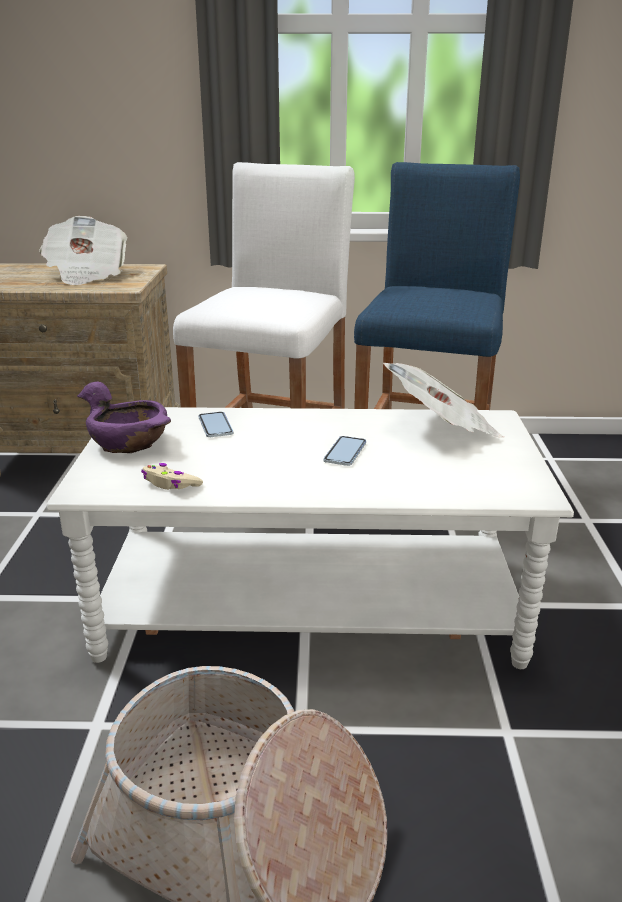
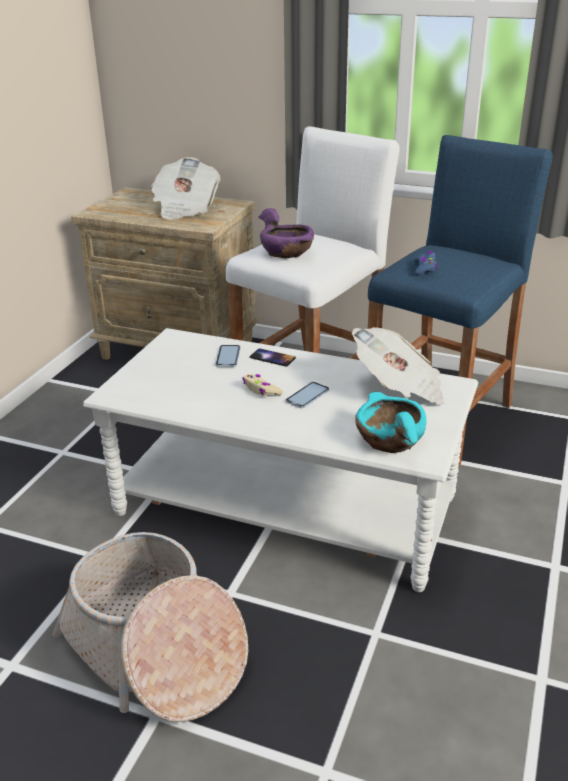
camera: 20 degrees right, 5 degrees up
(129, 442) = (160, 362): purple bowl -> purple bowl (287, 252)
(170, 484) = (168, 401): beige game controller -> beige game controller (261, 390)
(271, 420) = (272, 358): none -> phone
(414, 301) = (425, 268): none -> blue game controller
(478, 482) = (389, 439): none -> turquoise bowl

